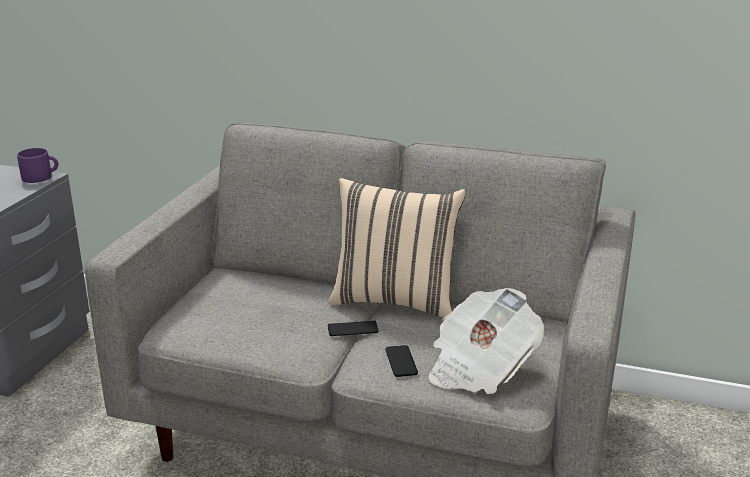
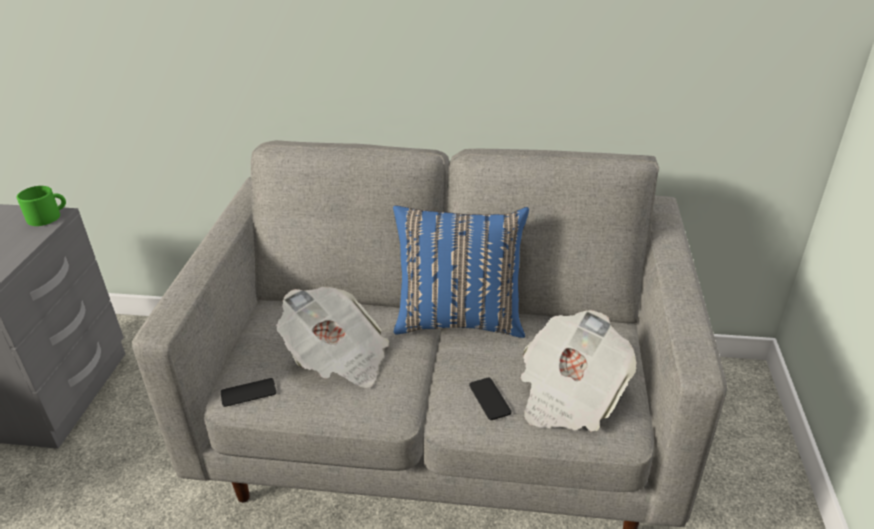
camera: 10 degrees left, 10 degrees up
(40, 177) = (48, 216): purple mug -> green mug
(270, 316) = (338, 358): none -> newspaper
(353, 329) = (428, 363): phone -> phone (248, 393)
(395, 301) = (459, 320): beige pillow -> blue pillow

